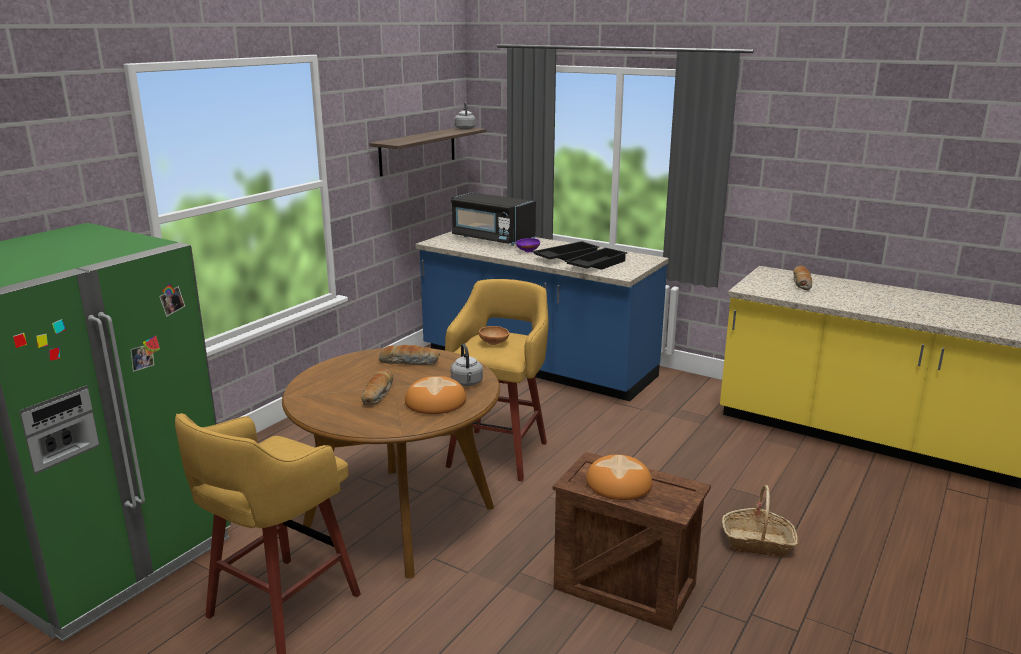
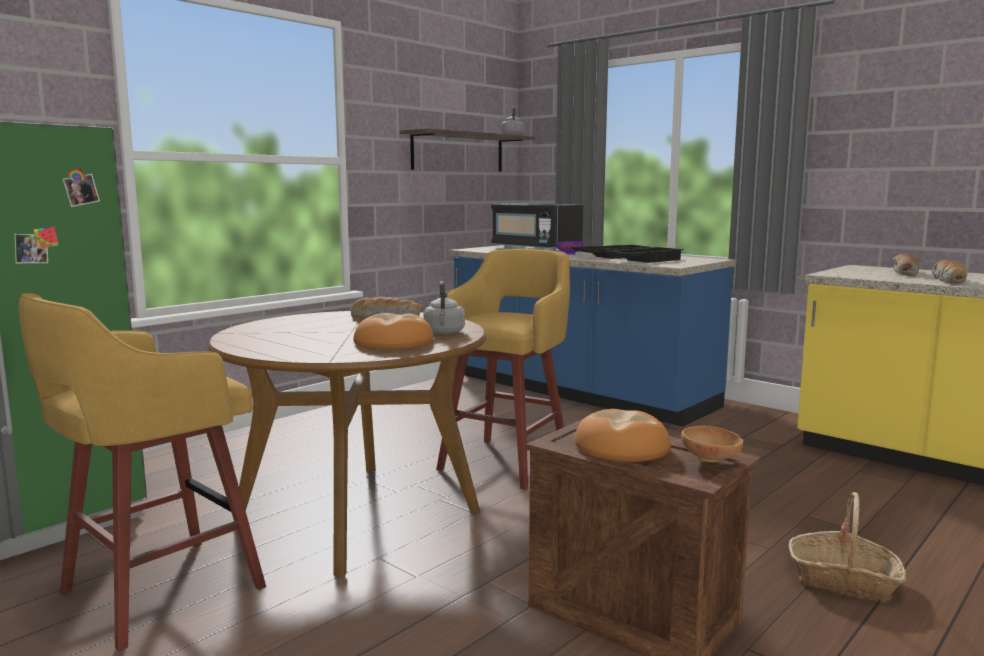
camera: 10 degrees right, 10 degrees down
(378, 394) = (329, 335): bread -> bread (949, 281)
(494, 343) = (501, 315): brown bowl -> brown bowl (711, 460)

